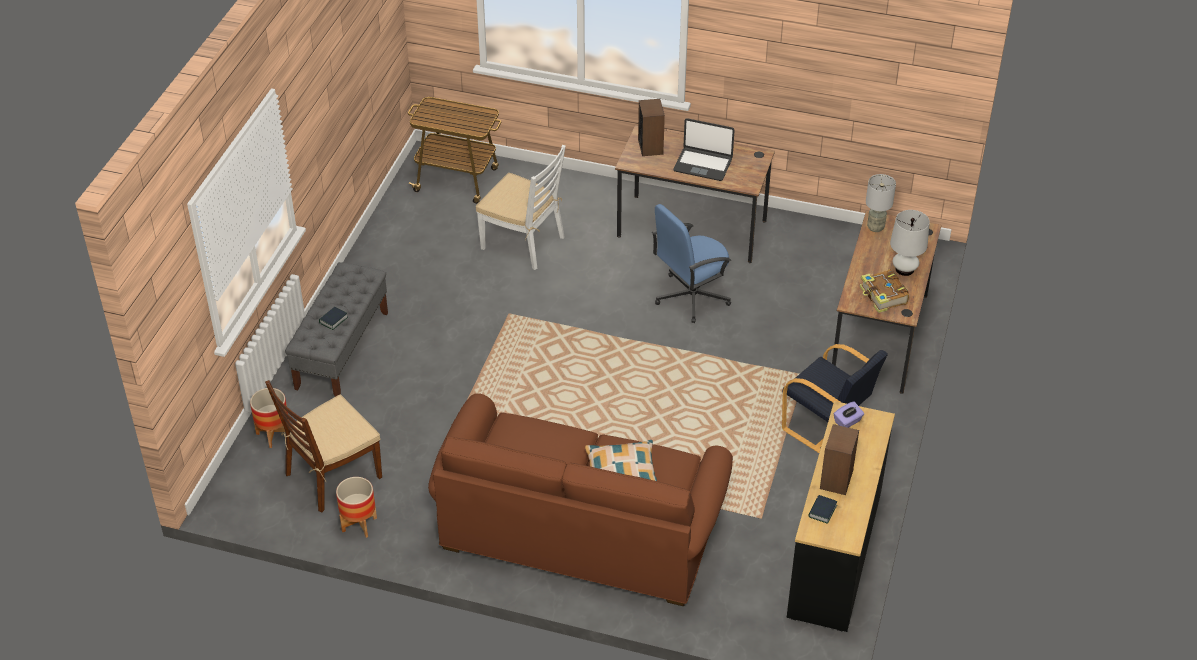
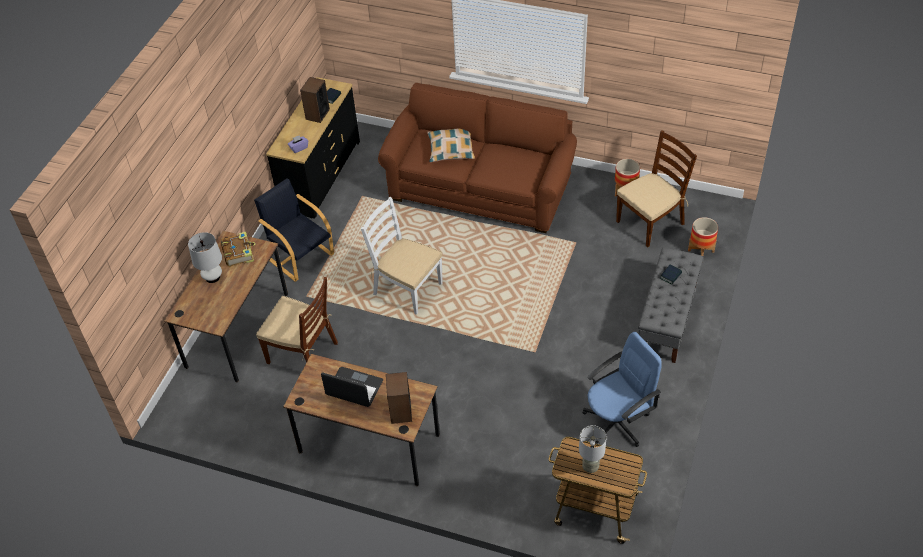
camera: 175 degrees left, 5 degrees up
(523, 243) = (525, 427): white chair -> white chair (407, 289)
(691, 297) = (381, 368): blue office chair -> blue office chair (617, 422)
(789, 311) = (303, 353): none -> brown chair
(875, 227) = (220, 317): grey table lamp -> grey table lamp (590, 467)

